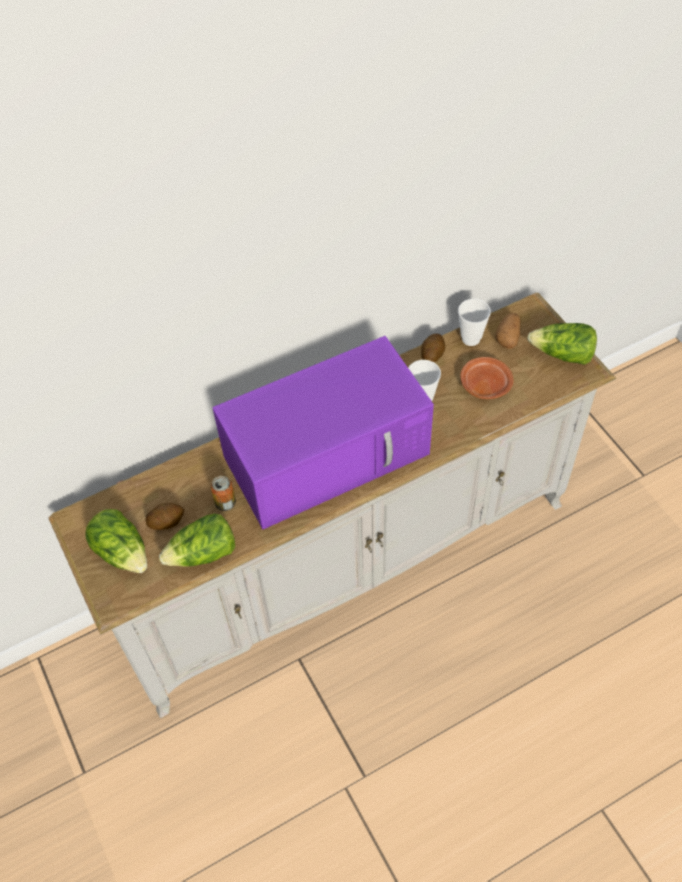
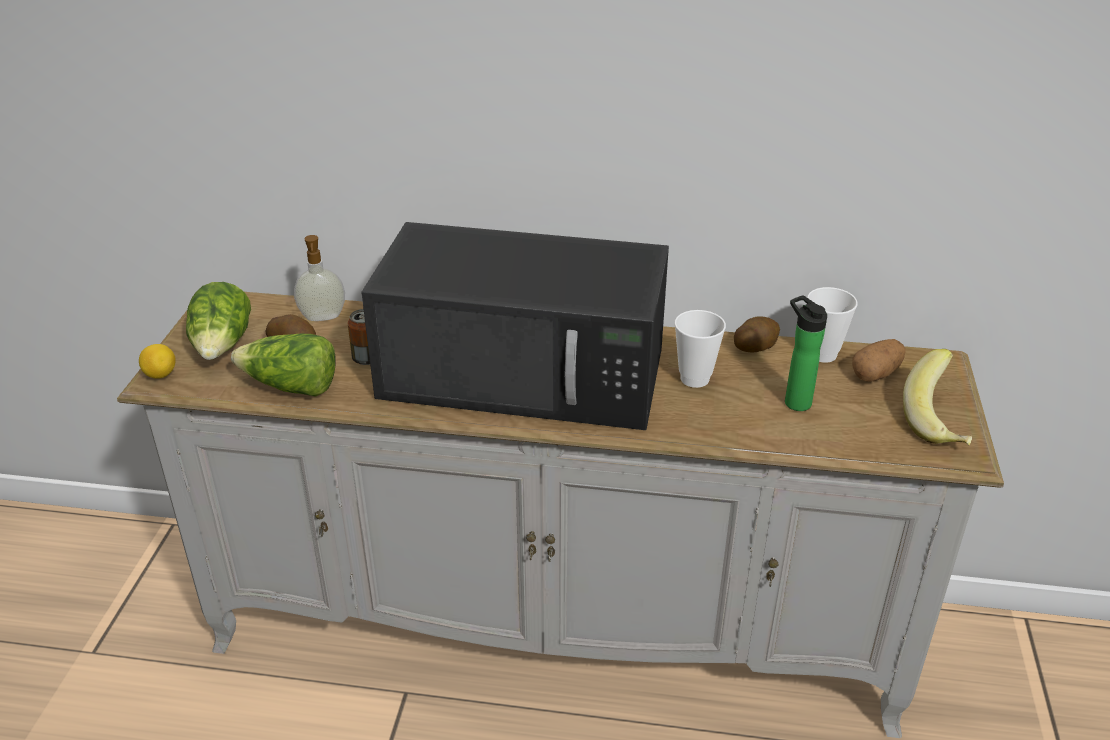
camera: 35 degrees right, 20 degrees down
(110, 599) = (160, 375): none -> lemon
(161, 488) = (323, 317): none -> soap dispenser
(329, 453) = (527, 372): purple microwave -> black microwave
(484, 384) = (794, 401): brown plate -> bottle
(562, 354) = (940, 422): lettuce -> banana

